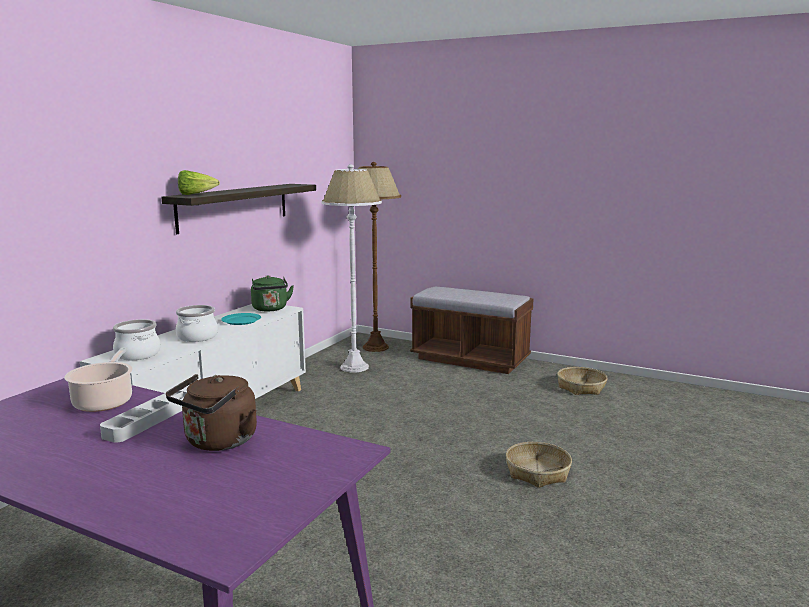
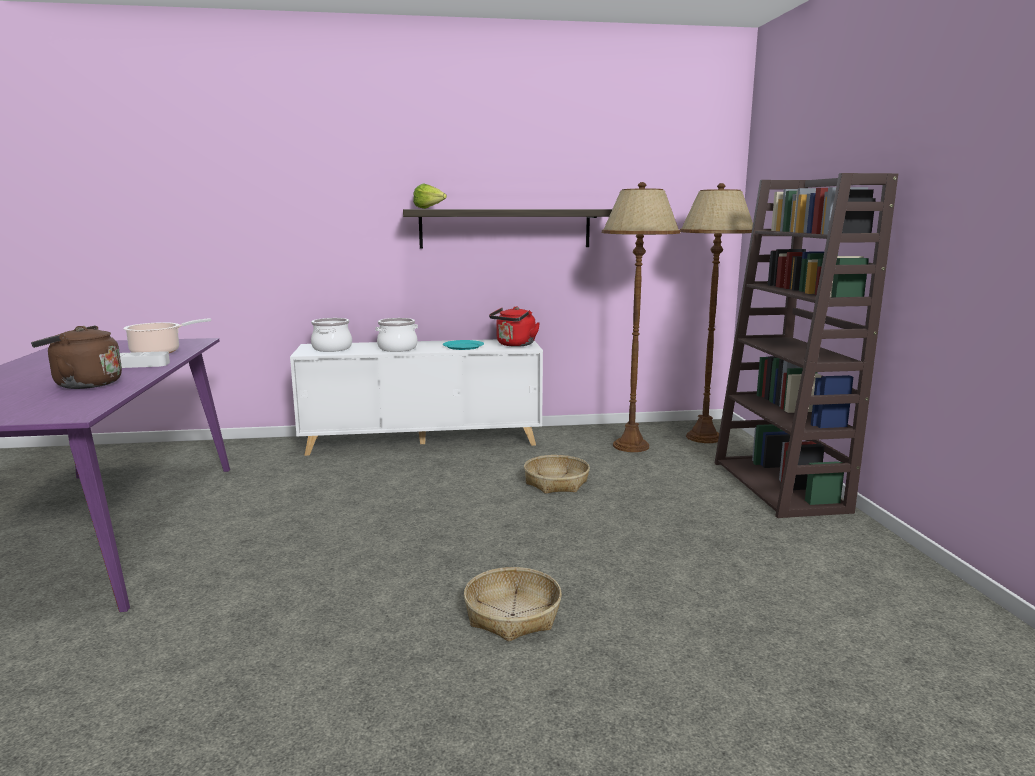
camera: 55 degrees right, 0 degrees up
(270, 309) = (514, 345): green kettle -> red kettle
(354, 367) = (631, 446): white floor lamp -> brown floor lamp
(470, 359) = (780, 486): brown bench -> brown bookcase
(581, 387) = (850, 580): basket -> basket (556, 483)

